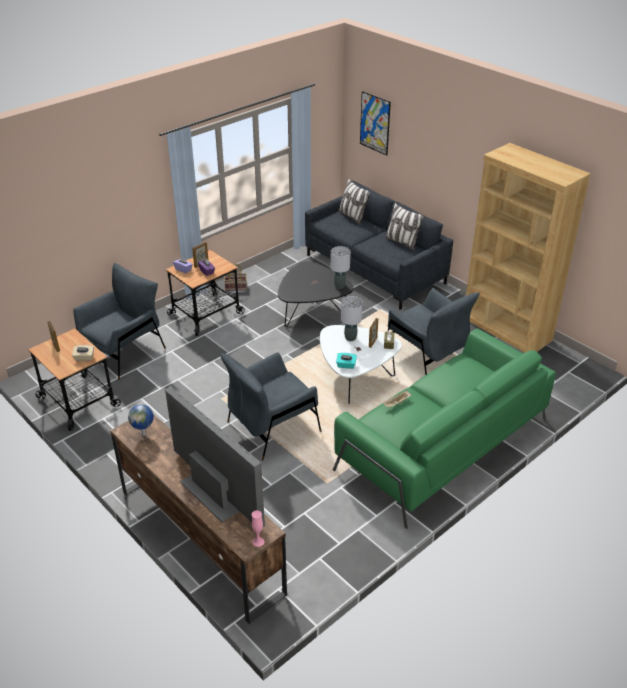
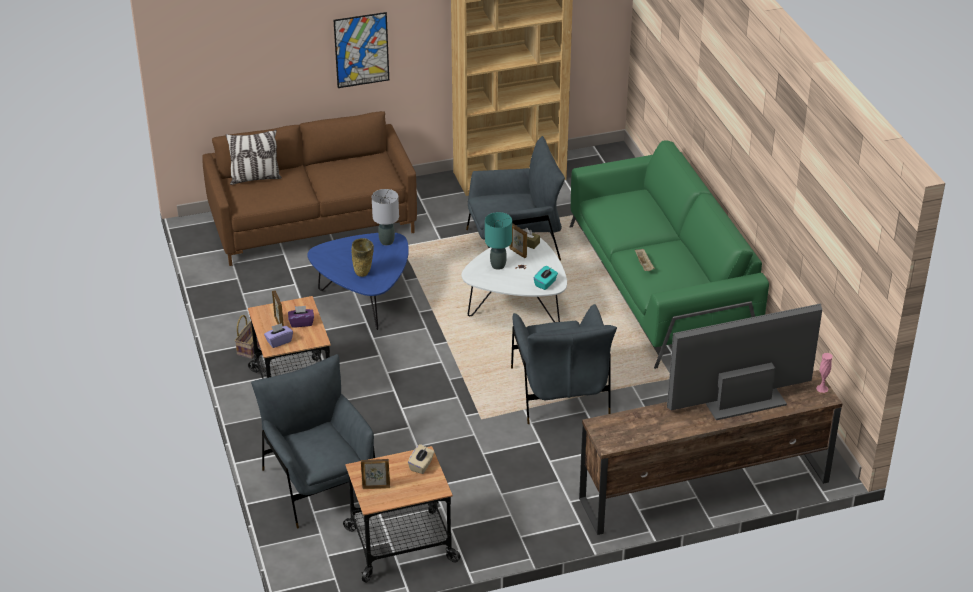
camera: 65 degrees left, 0 degrees up
(144, 434) = (624, 430): globe -> none
(297, 287) = (363, 274): none -> beige vase
(312, 312) = (365, 300): black coffee table -> blue coffee table
(350, 338) = (498, 265): grey table lamp -> turquoise table lamp
(375, 123) = (226, 45): picture -> picture (361, 50)
(375, 269) = (313, 223): grey sofa -> brown sofa
(401, 242) = (350, 162): pillow -> none

